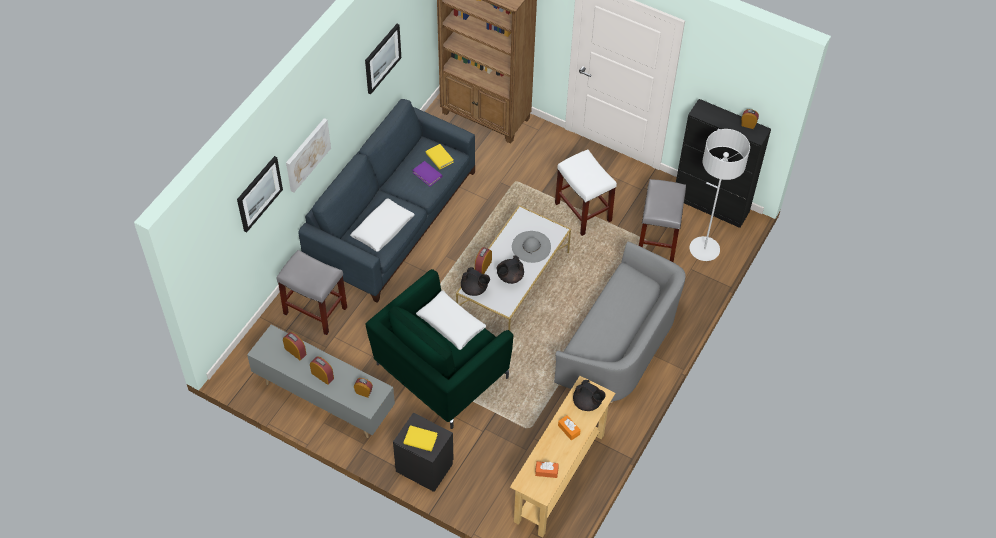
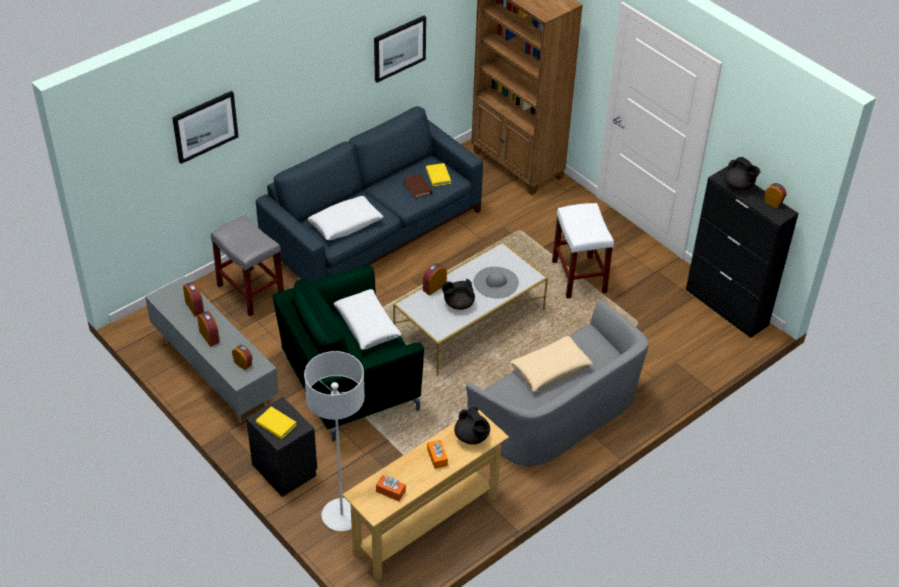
camera: 20 degrees right, 10 degrees down
(307, 154) = (279, 113): picture -> none
(427, 174) = (417, 188): purple book -> brown book
(474, 289) = (414, 305): black teapot -> black teapot (739, 186)
(610, 315) = (550, 369): none -> beige pillow
(658, 240) = (650, 325): grey stool -> none
(704, 249) = (699, 348): grey floor lamp -> grey floor lamp (342, 516)

